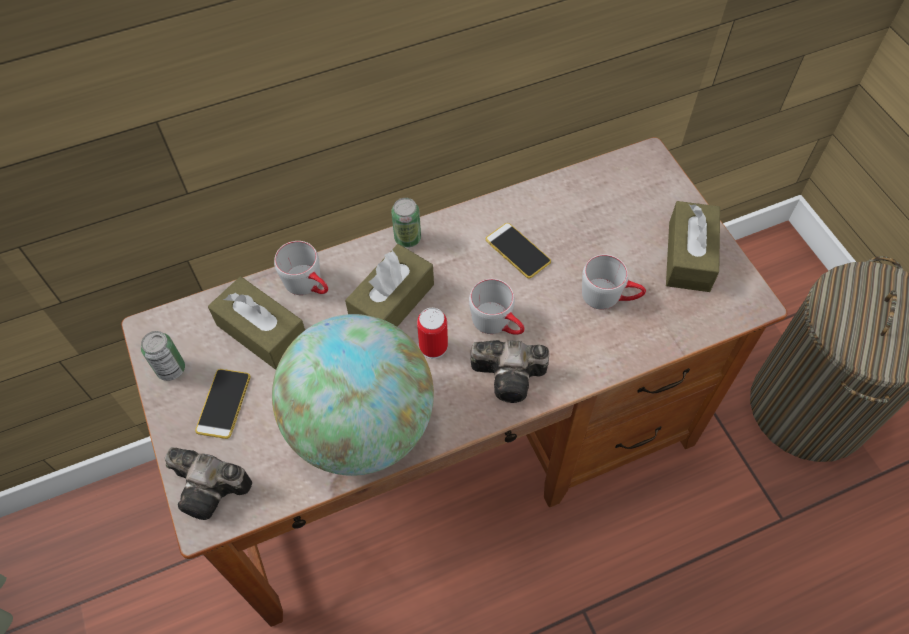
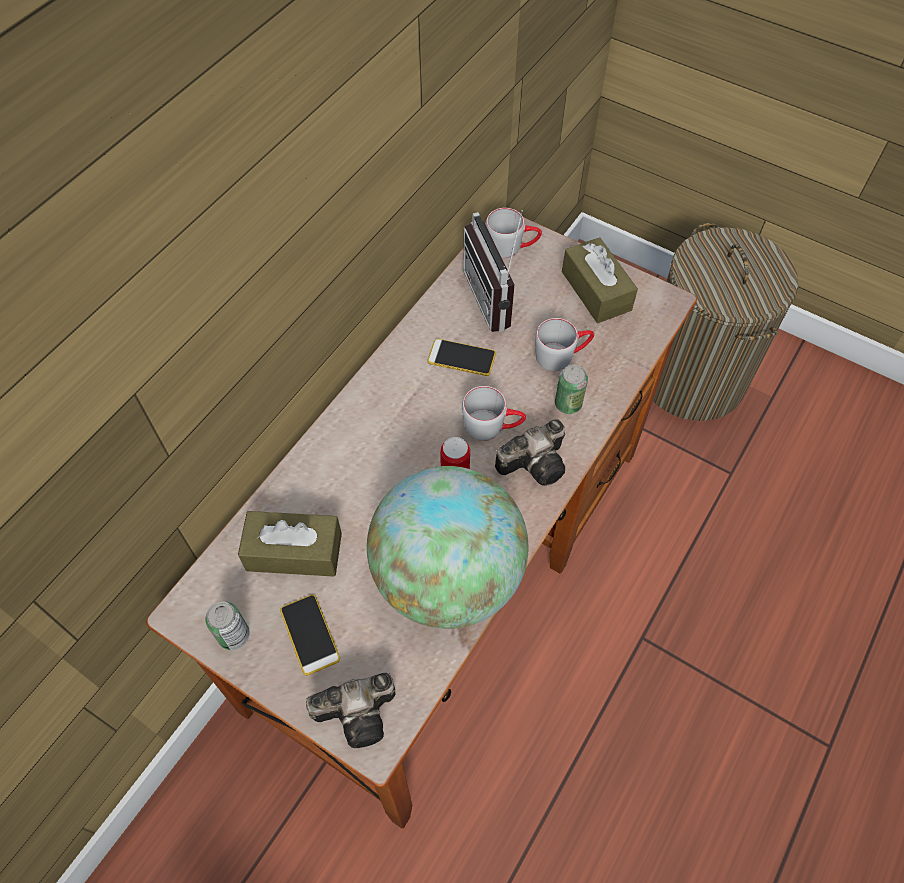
camera: 35 degrees left, 0 degrees up
(309, 285) = (304, 486): grey mug -> grey mug (512, 246)
(392, 302) = (390, 459): brown tissue box -> none
(407, 238) = (360, 397): can -> can (568, 404)
(590, 215) = (497, 298): none -> radio

